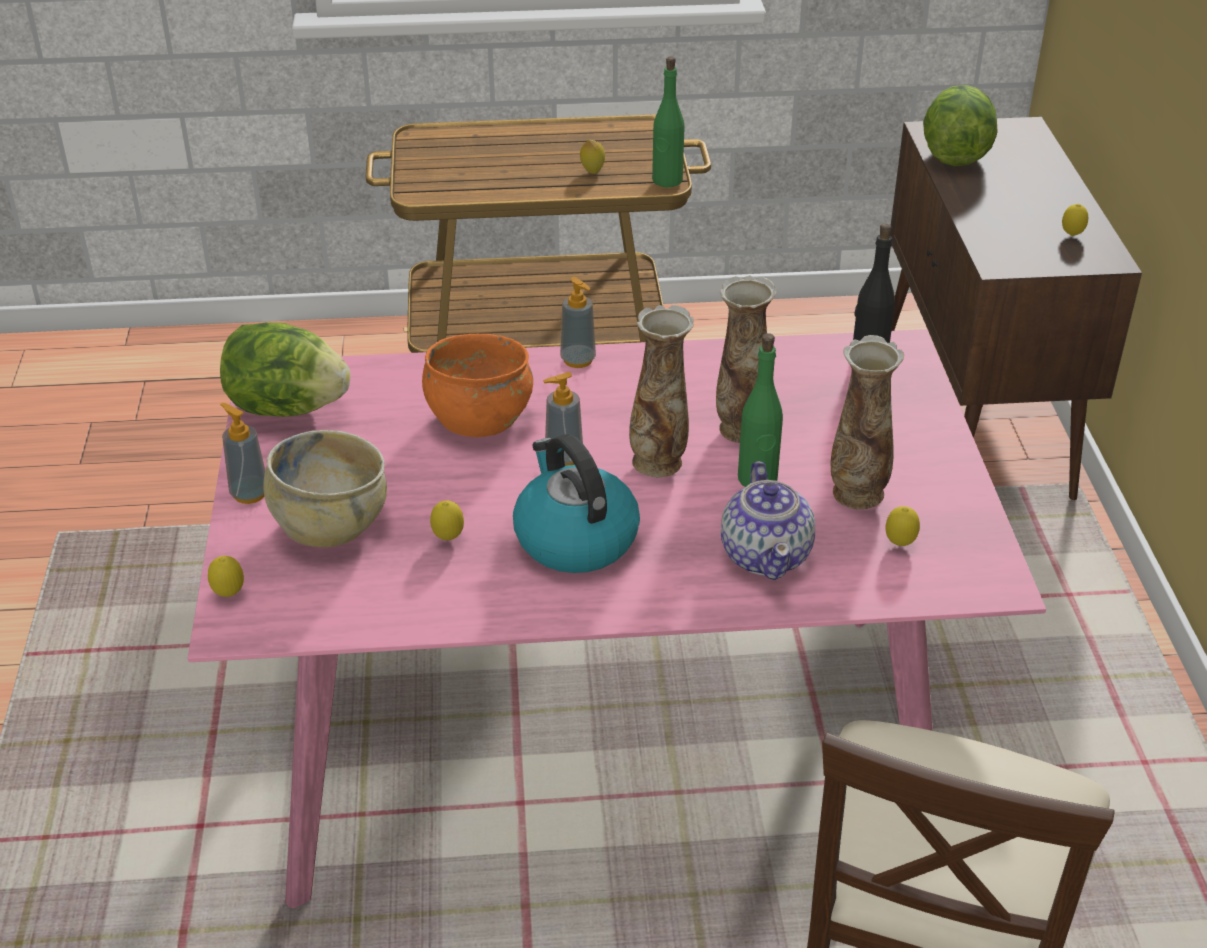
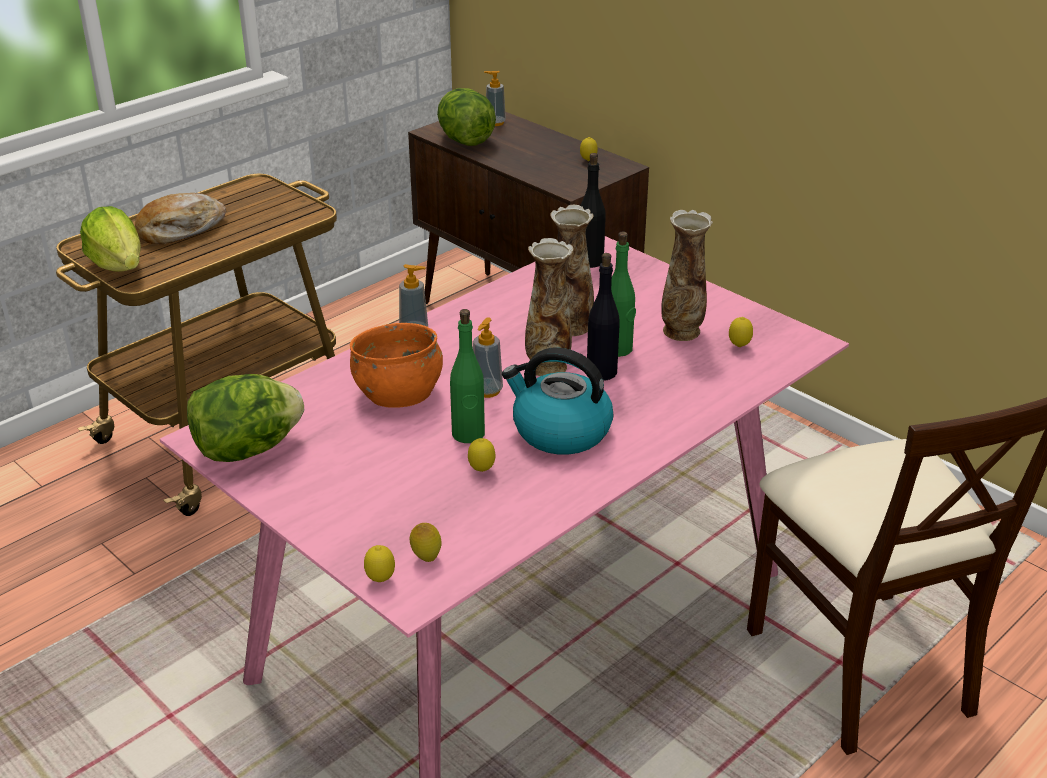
camera: 40 degrees left, 5 degrees down
(249, 493) = (300, 514): soap dispenser -> soap dispenser (495, 123)
(330, 525) = (389, 503): beige bowl -> none
(421, 170) = (119, 265): none -> lettuce
(521, 153) = (180, 230): none -> bread
(592, 172) = (251, 223): lemon -> lemon (426, 558)
(667, 180) = (314, 210): green bottle -> green bottle (468, 434)
(704, 496) = (601, 372): none -> black bottle
(766, 554) = (679, 385): teapot -> none

